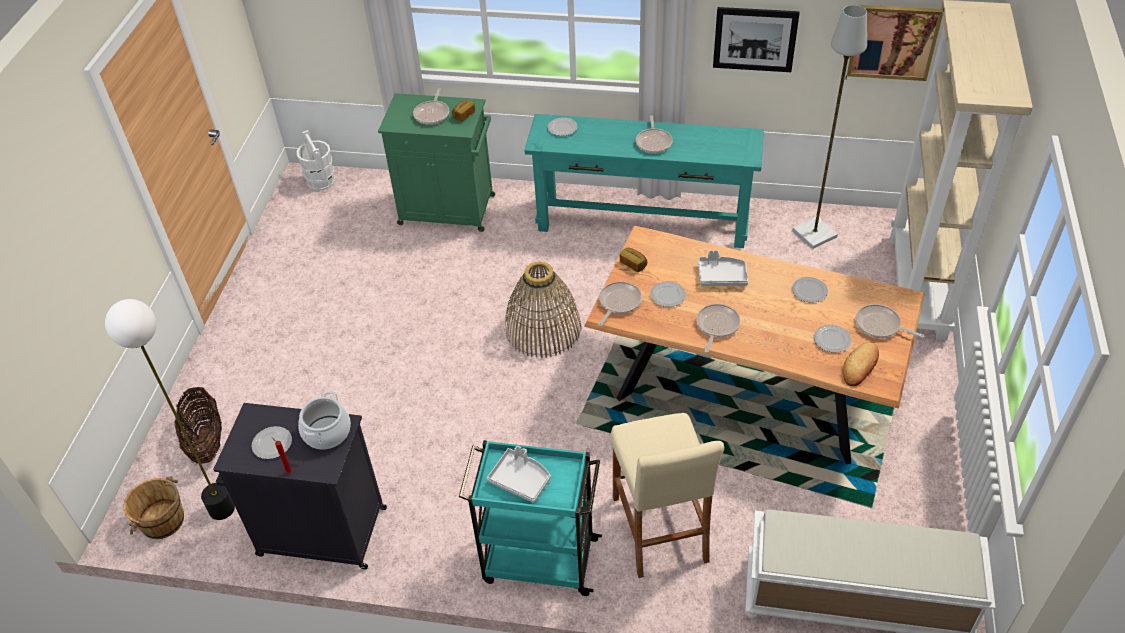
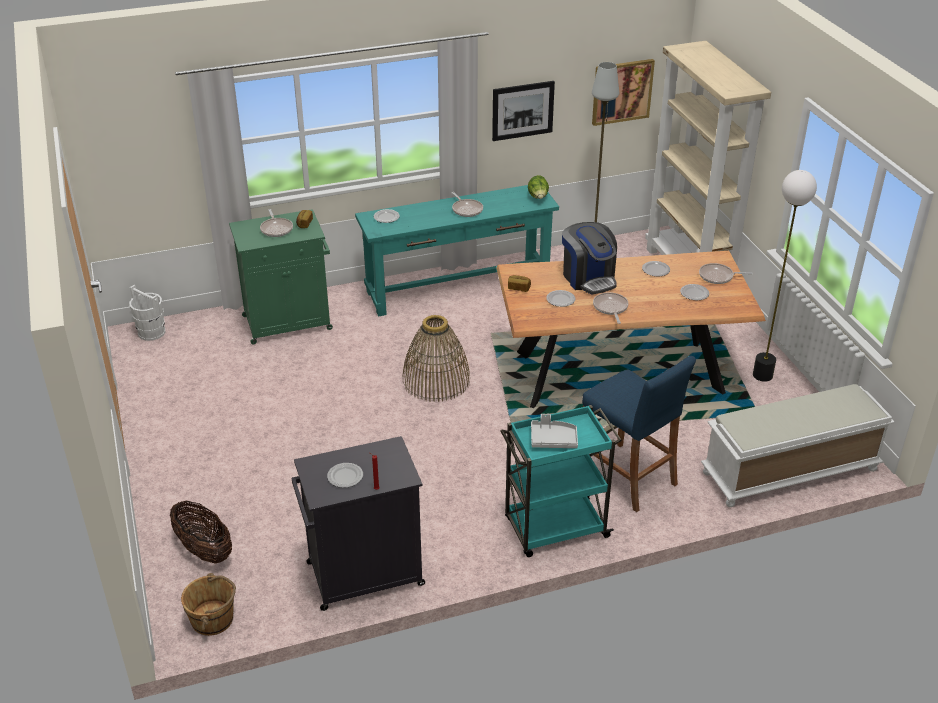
camera: 30 degrees left, 10 degrees down
(221, 509) = (261, 591): floor lamp -> floor lamp (762, 375)
(327, 432) = (383, 455): cooking pot -> none
(618, 303) = (528, 314): frying pan -> none
(659, 528) = (627, 477): beige stool -> blue stool
(721, 276) = (588, 278): grey tray -> coffee machine
(745, 149) = (538, 197): none -> lettuce
(860, 367) = (725, 303): bread -> none

